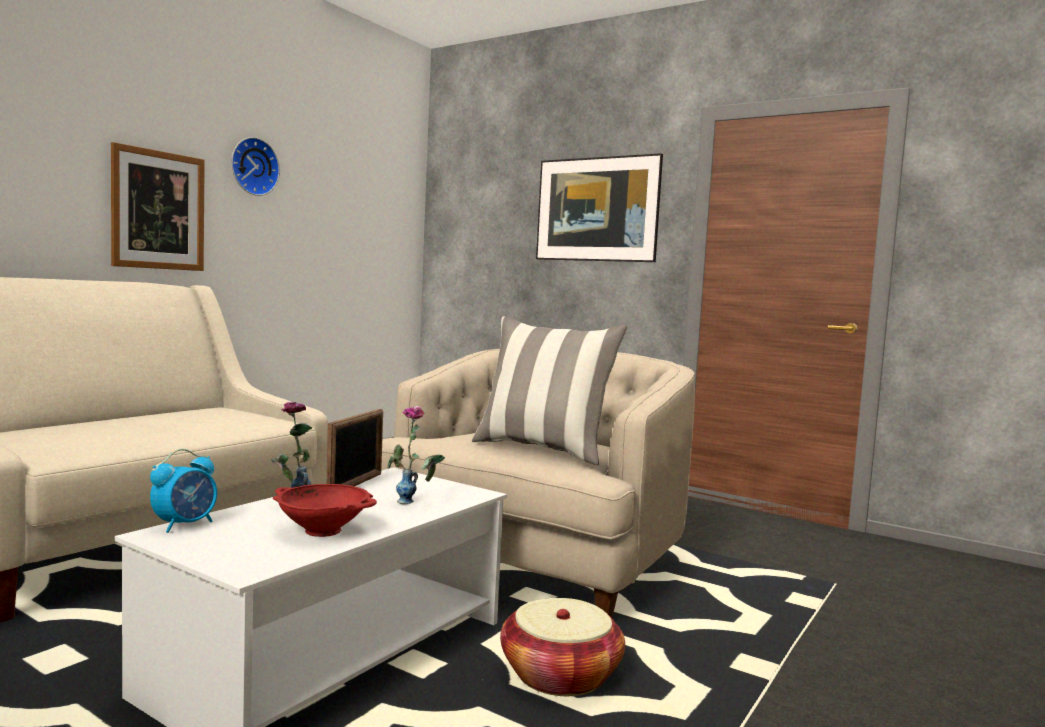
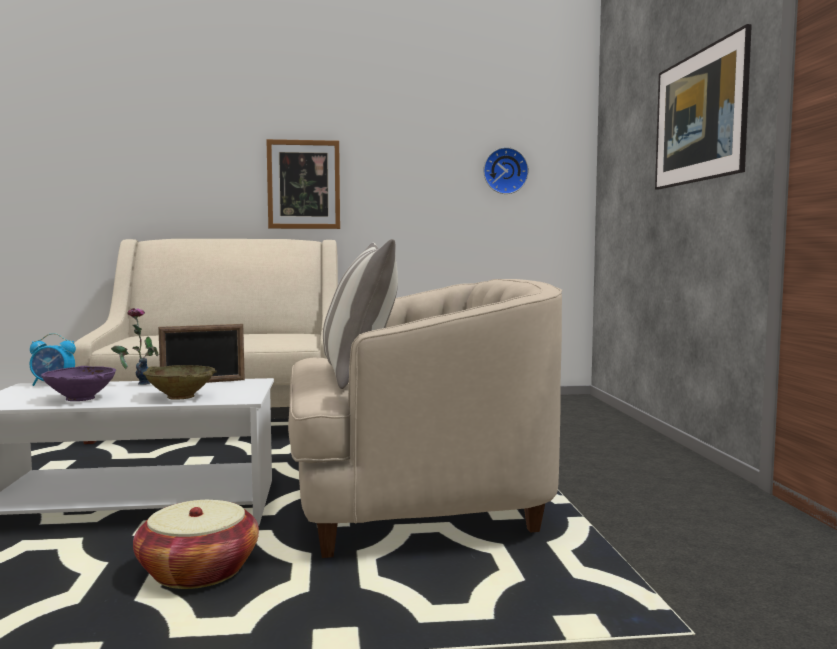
camera: 50 degrees right, 0 degrees up
(253, 166) = (385, 139): wall clock -> wall clock (505, 171)
(323, 531) = (80, 398): red bowl -> purple bowl
(414, 504) = (181, 397): vase -> beige bowl

